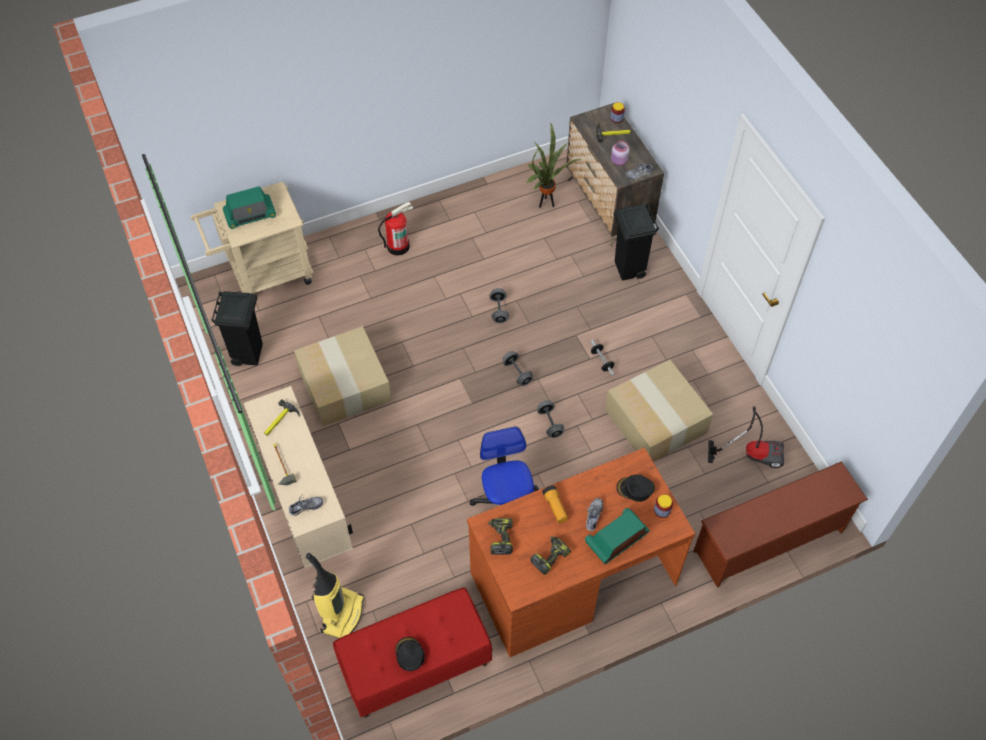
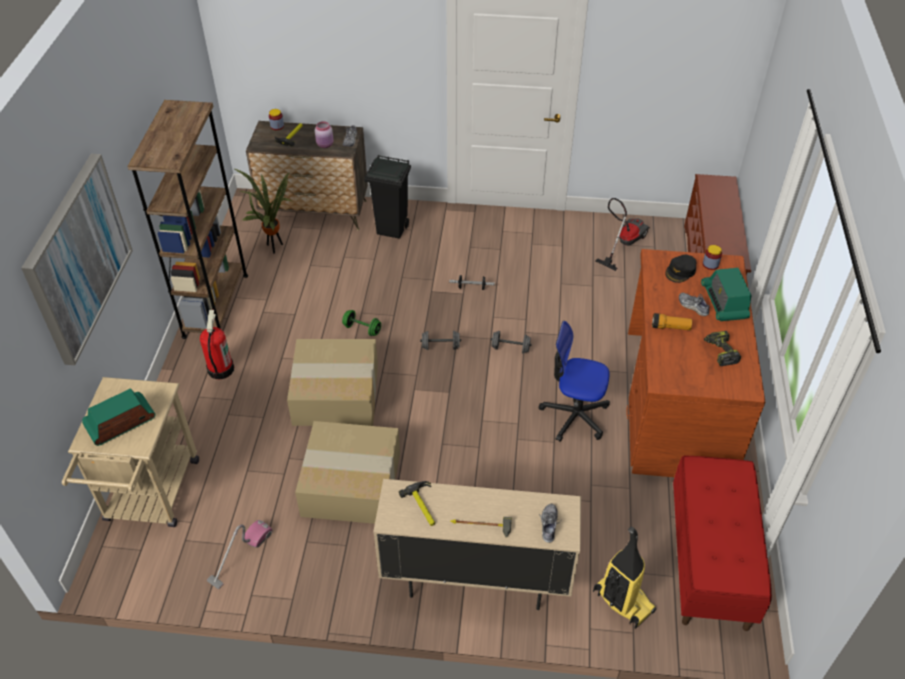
camera: 60 degrees left, 10 degrees down
(248, 353) = (240, 556): black trash can -> vacuum cleaner
(250, 215) = (121, 423): radio -> radio turned 135 degrees counterclockwise
(298, 98) = (77, 257): none -> picture
(409, 655) = (737, 529): black cap -> none
(457, 205) = (216, 305): none -> brown bookcase
(499, 310) = (362, 329): grey dumbbell -> green dumbbell
(500, 537) = (682, 377): power drill -> none
(654, 420) = (554, 283): cardboard box -> cardboard box (334, 395)

